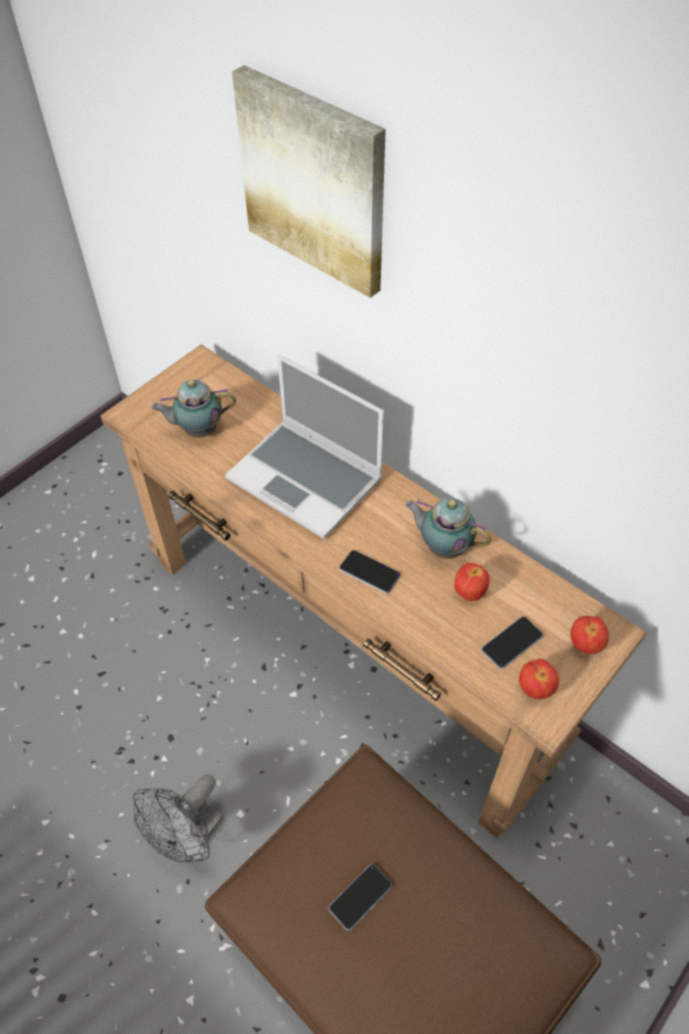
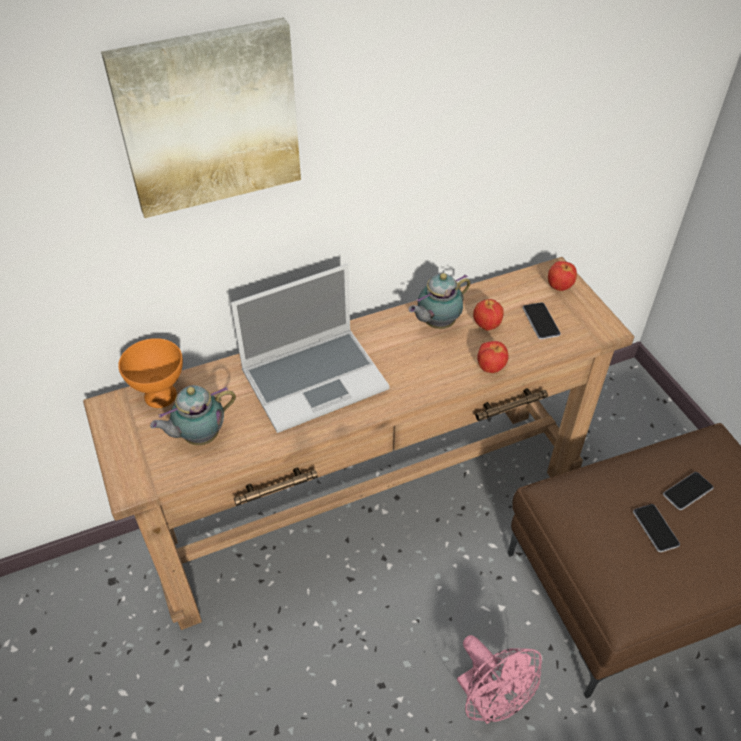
camera: 65 degrees left, 5 degrees down
(190, 840) = (489, 702): grey fan -> pink fan
(198, 430) = (199, 437): teapot -> teapot turned 45 degrees clockwise
(230, 386) = (160, 395): none -> orange bowl
(369, 572) = (436, 374): phone -> phone (687, 491)
(535, 689) = (583, 325): apple -> apple (491, 368)

